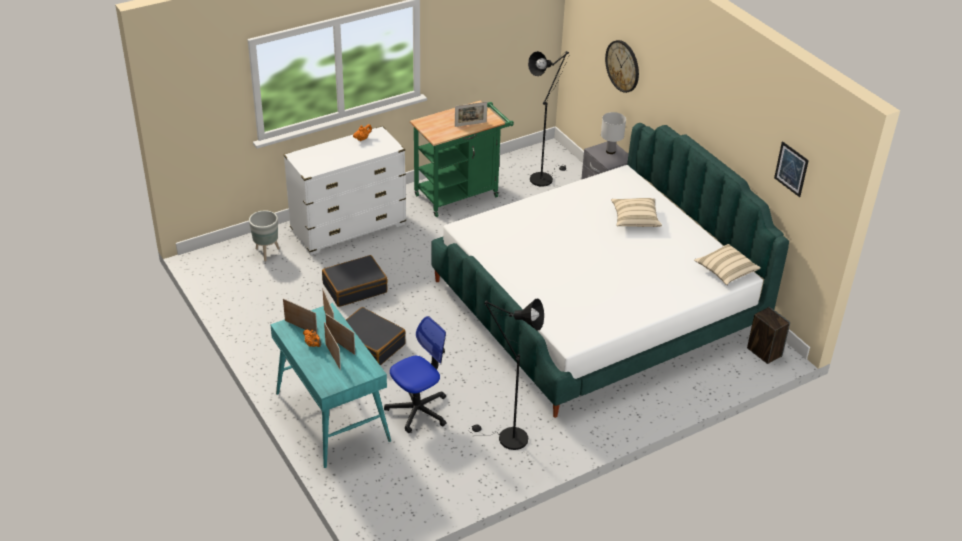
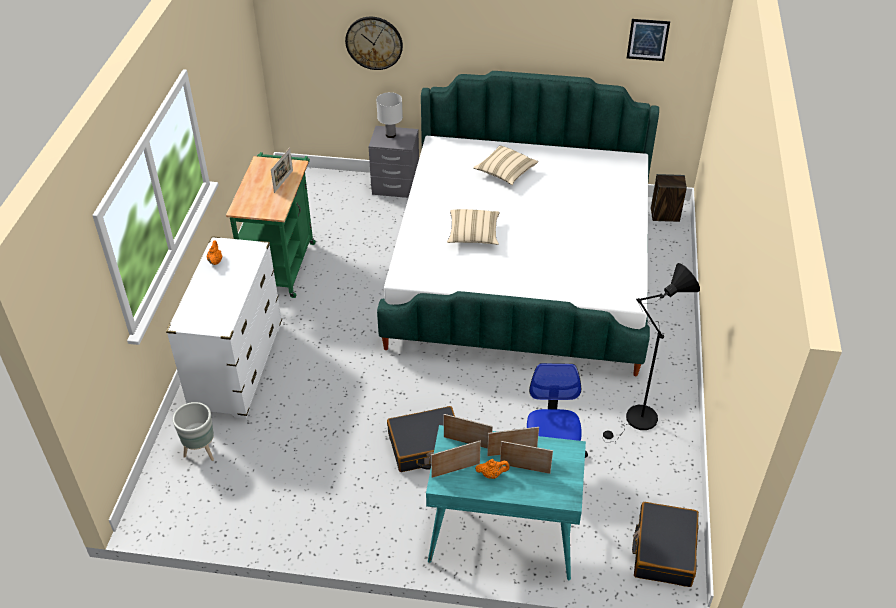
camera: 50 degrees left, 5 degrees up
(355, 288) = (332, 412): black suitcase -> black suitcase (663, 551)
(543, 177) = (322, 201): black floor lamp -> none
(725, 272) = (620, 165): beige pillow -> beige pillow (473, 235)

